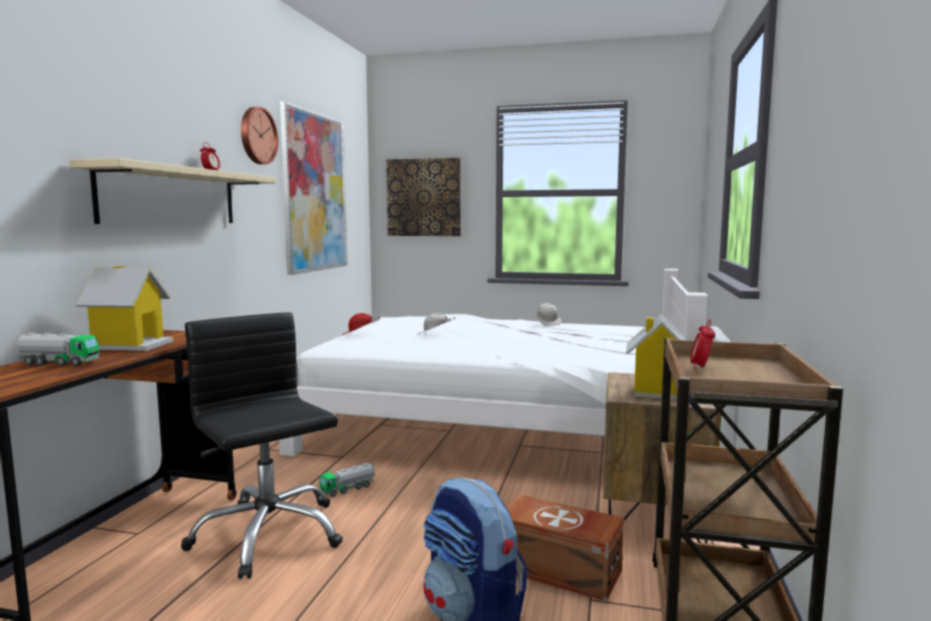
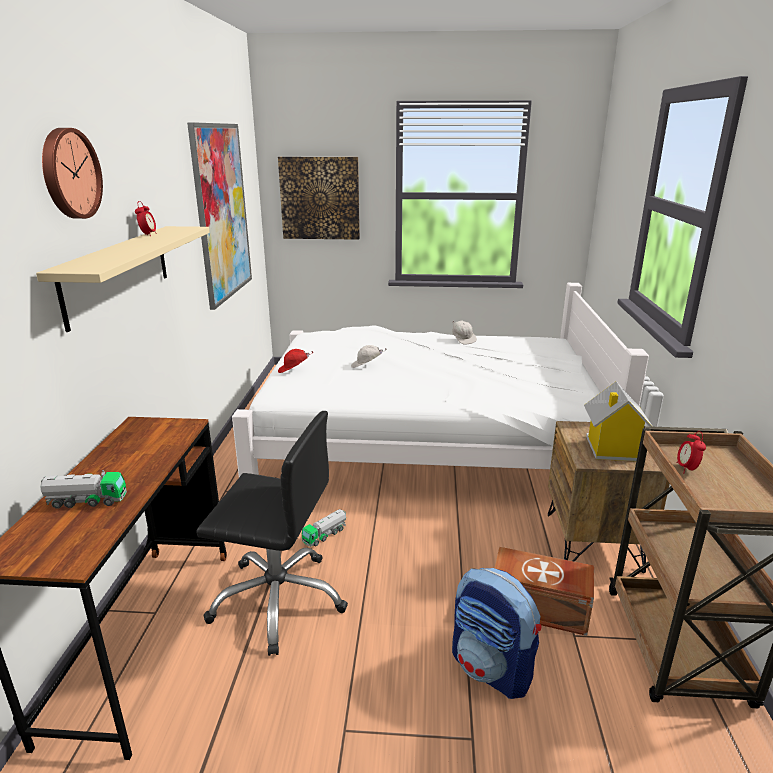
camera: 10 degrees left, 15 degrees up
(130, 345) = (130, 454): toy house -> none
(257, 135) = (174, 171): wall clock -> wall clock (69, 174)
(267, 535) = (278, 599): black office chair -> black office chair turned 150 degrees clockwise

